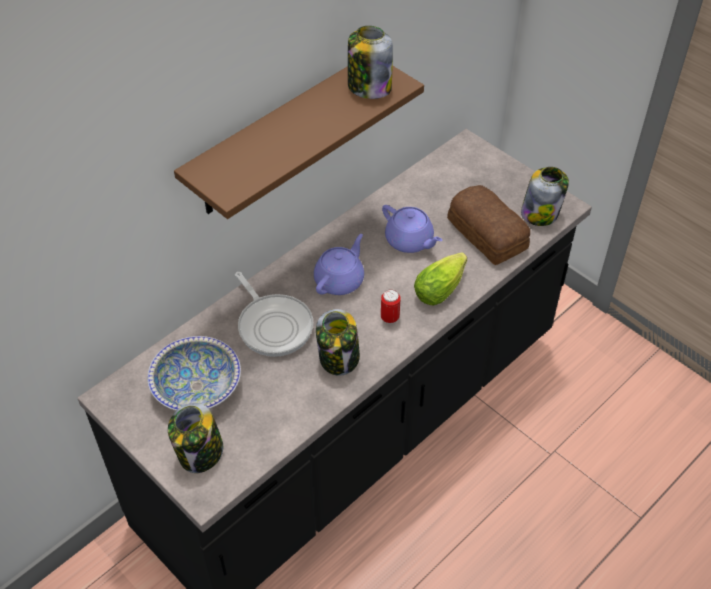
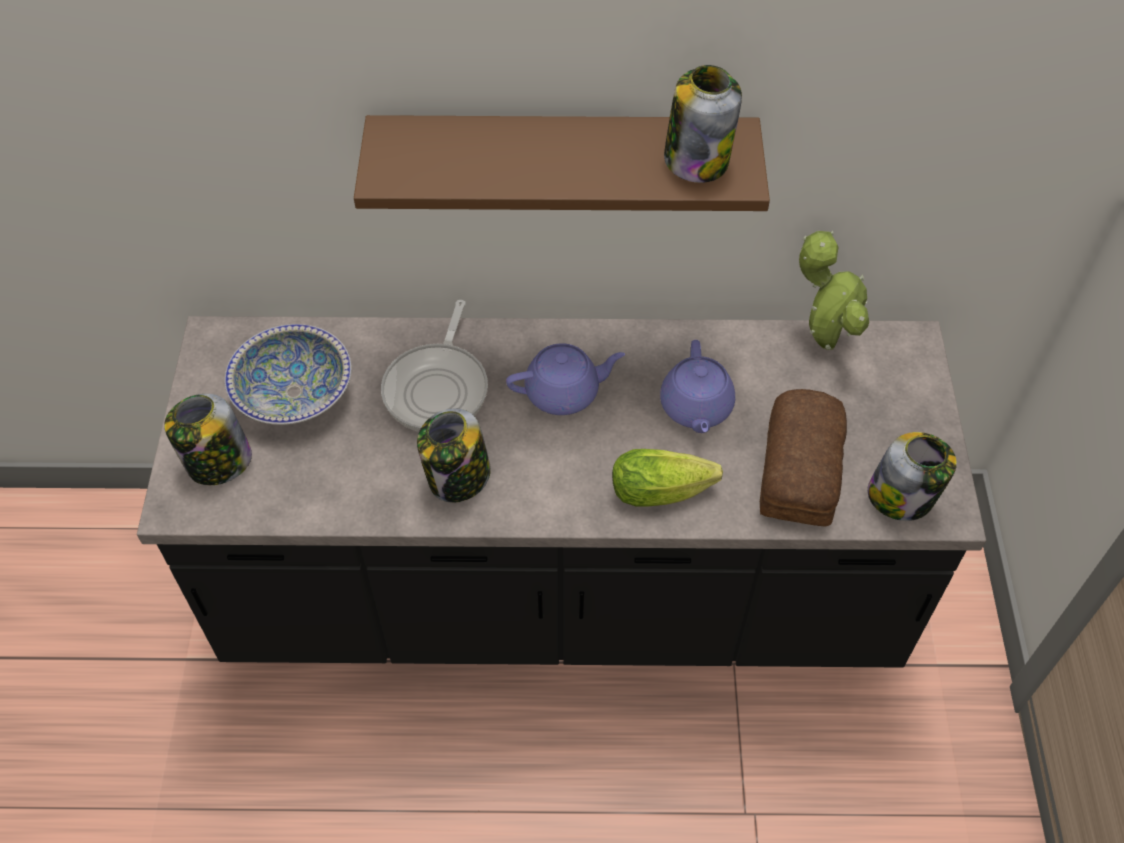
camera: 45 degrees right, 5 degrees up
(390, 318) = (564, 478): can -> none
(428, 170) = (823, 340): none -> potted plant

